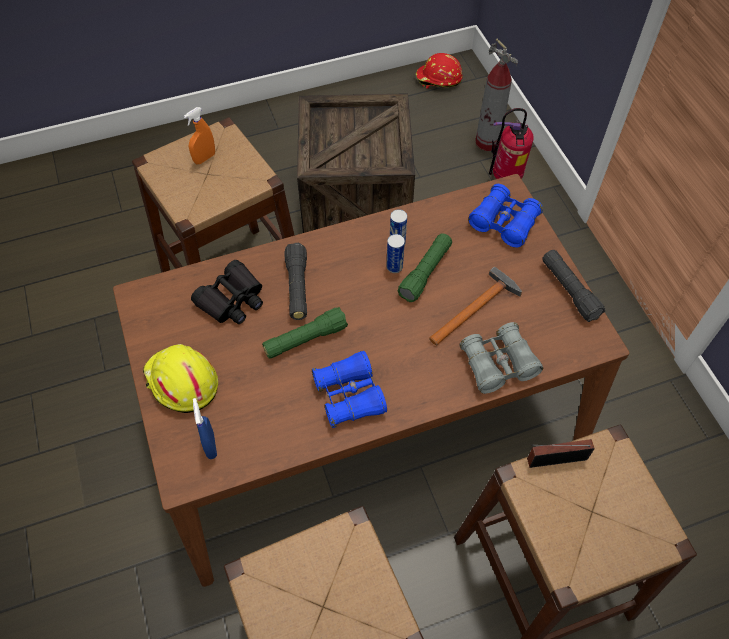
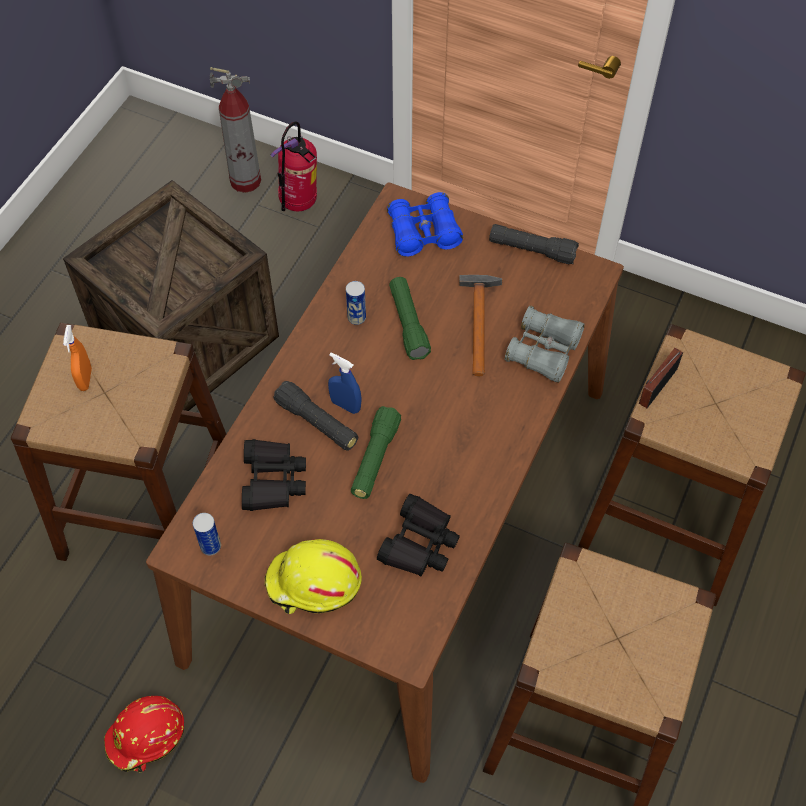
camera: 45 degrees left, 0 degrees up
(210, 445) = (400, 607): blue spray bottle -> blue spray bottle (345, 405)
(269, 416) = (419, 543): none -> black binoculars
(349, 395) = (462, 471): blue binoculars -> none
(394, 267) = (378, 340): can -> can (210, 546)
(438, 79) = (129, 149): red hard hat -> red hard hat (146, 737)

